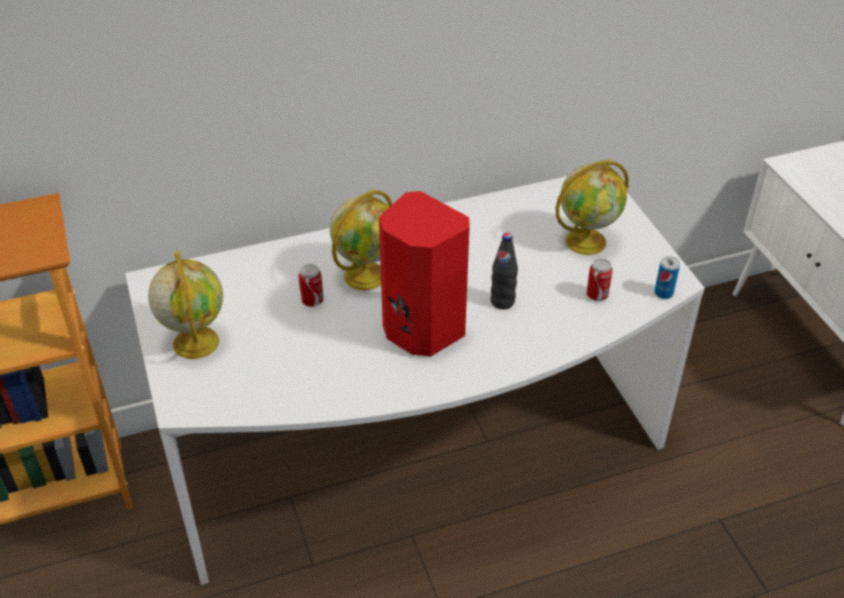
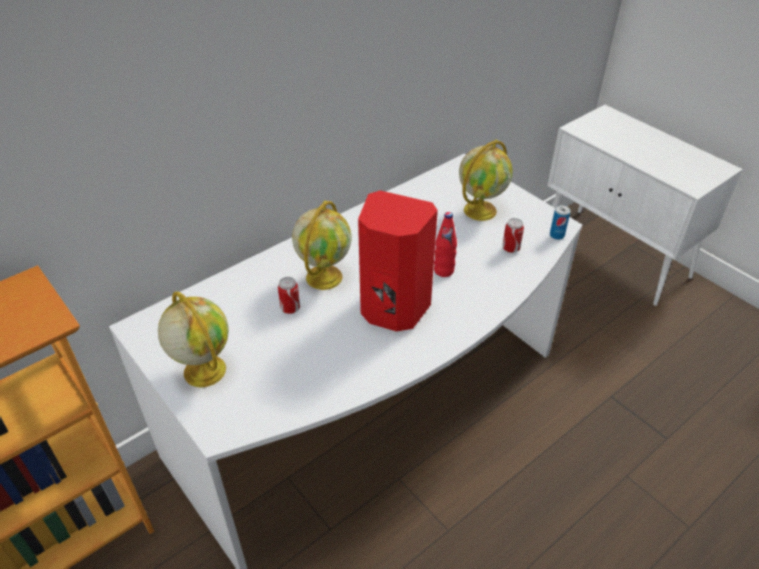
camera: 20 degrees left, 0 degrees up
(502, 302) = (443, 271): black bottle -> red bottle

